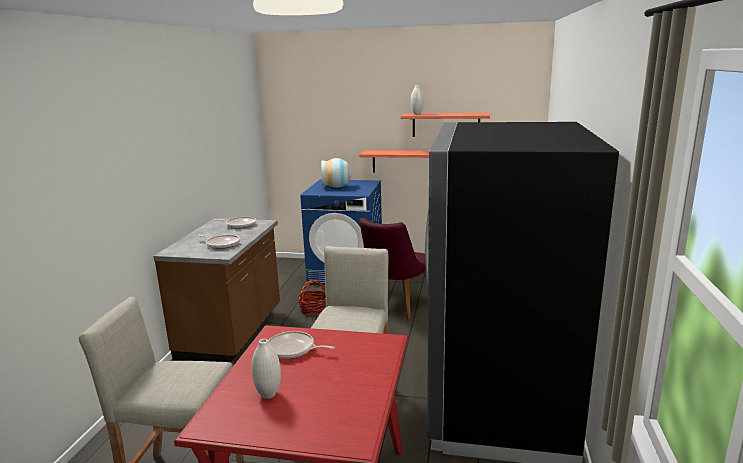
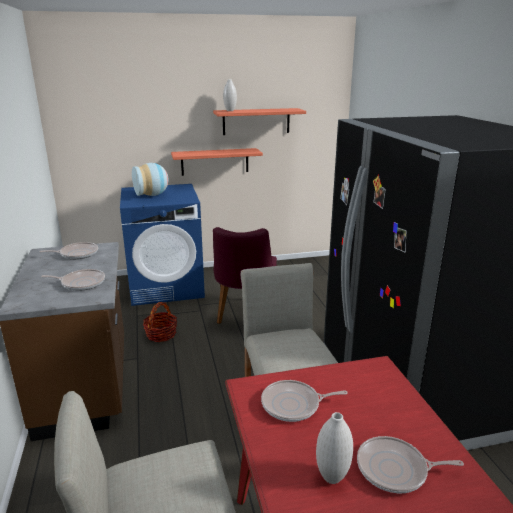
camera: 25 degrees left, 5 degrees up
(317, 403) = (395, 469): none -> frying pan

